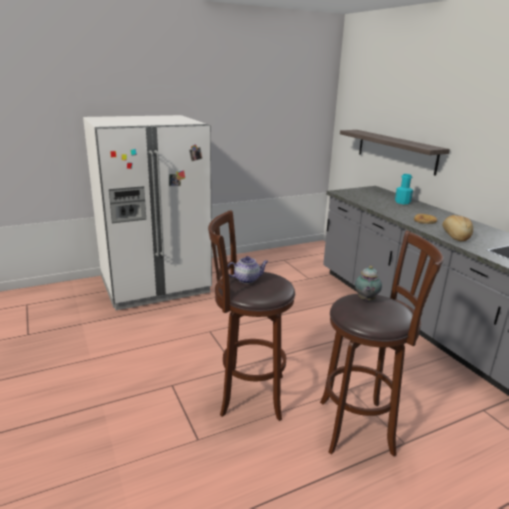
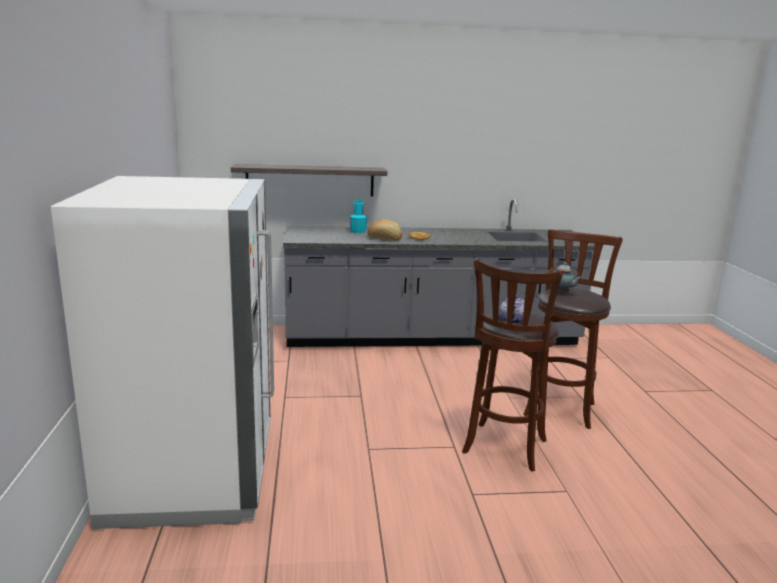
camera: 70 degrees left, 5 degrees down
(455, 236) = (462, 240): bread -> bread (385, 238)

